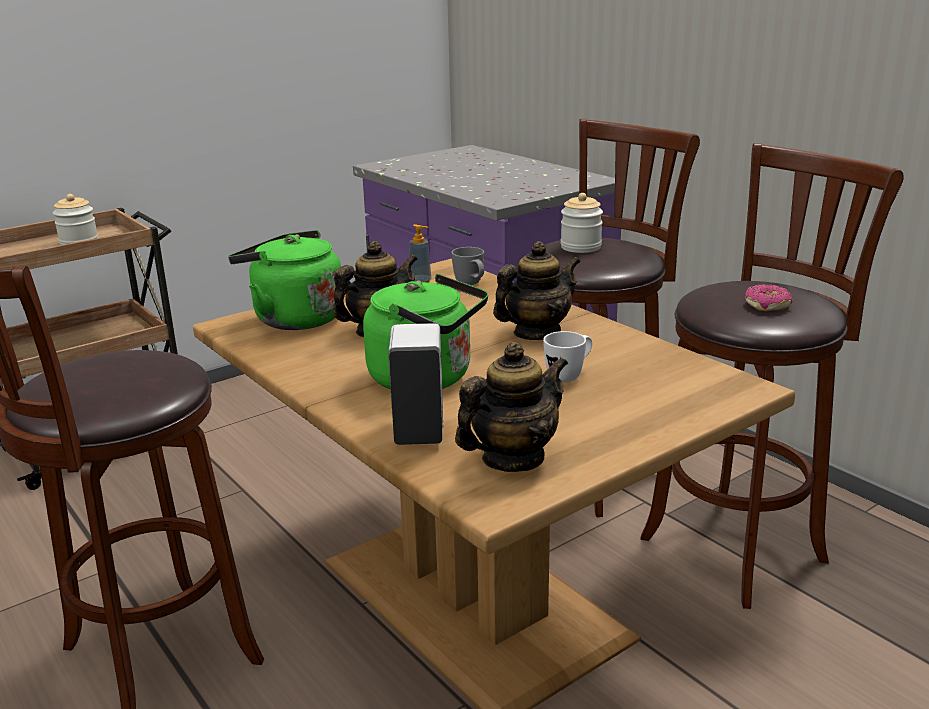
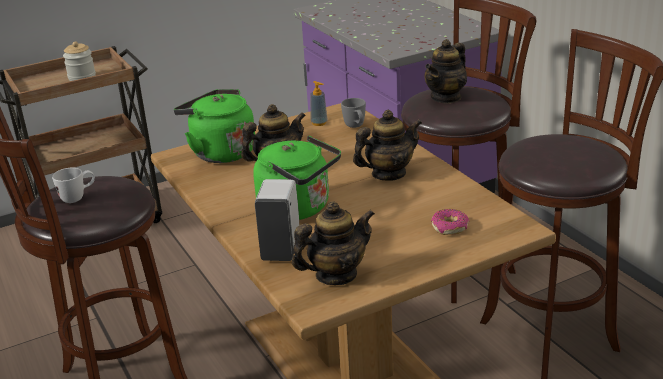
camera: 10 degrees right, 5 degrees up
(569, 375) = (398, 211): white mug -> white mug (78, 198)
(580, 247) = (446, 97): jar -> teapot
(767, 305) = (564, 160): donut -> donut (450, 227)

